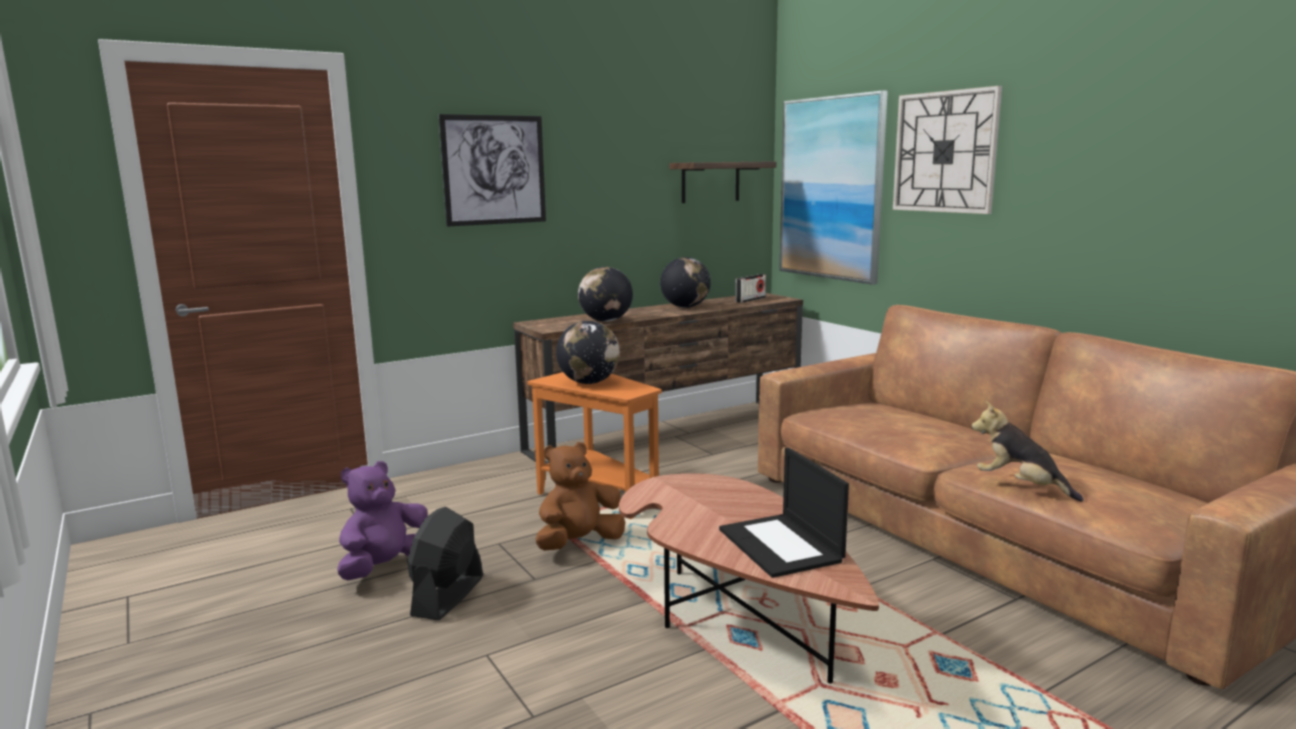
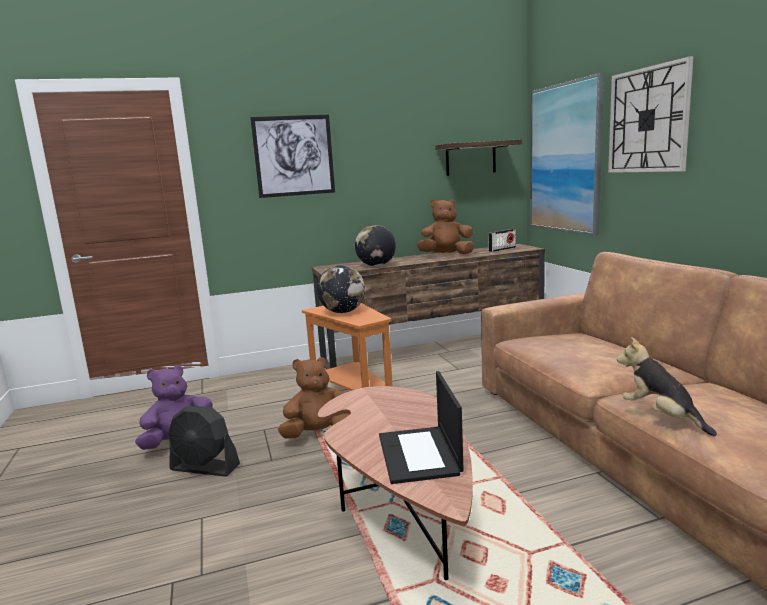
camera: 15 degrees right, 0 degrees up
(448, 596) = (205, 467): black fan -> black fan turned 105 degrees counterclockwise
(685, 307) = (446, 255): globe -> brown plush toy

